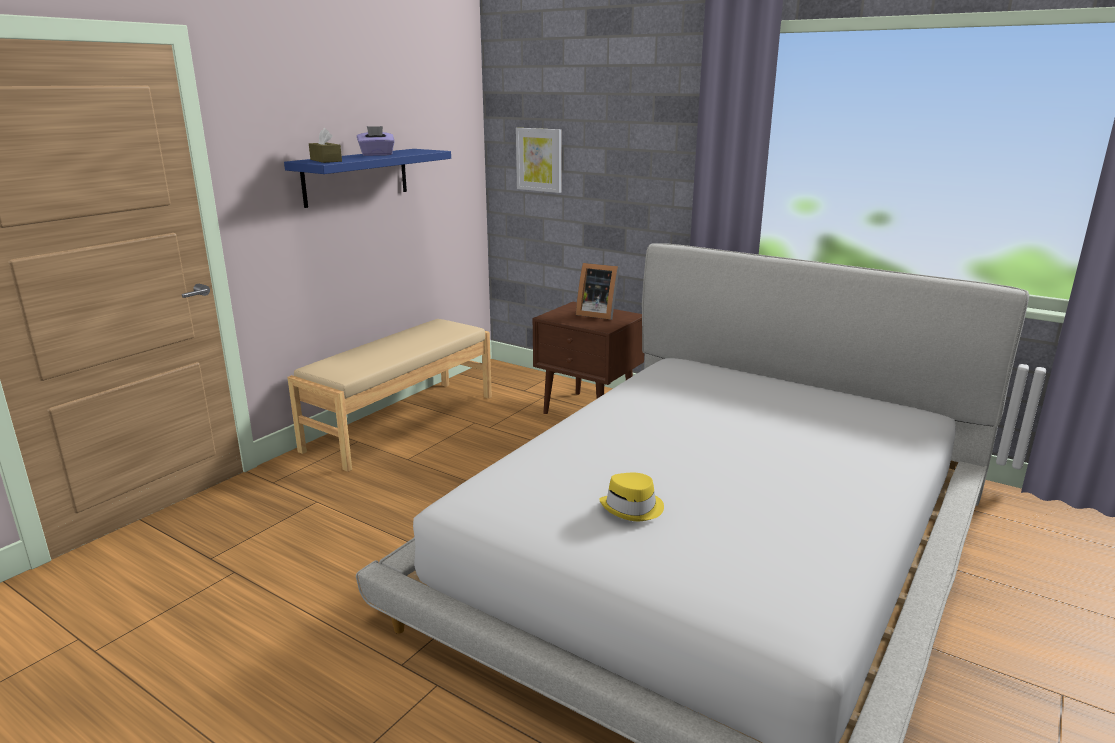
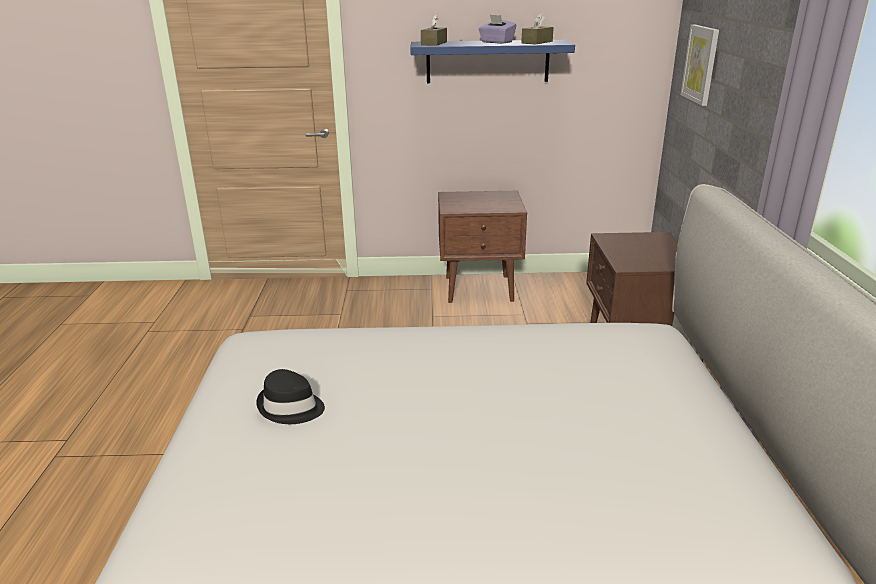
camera: 55 degrees right, 5 degrees up
(401, 422) = (480, 289): beige bench -> brown nightstand
(411, 152) = (537, 42): none -> brown tissue box
(597, 314) = (656, 251): picture frame -> none
(633, 508) = (290, 407): yellow hat -> black hat

